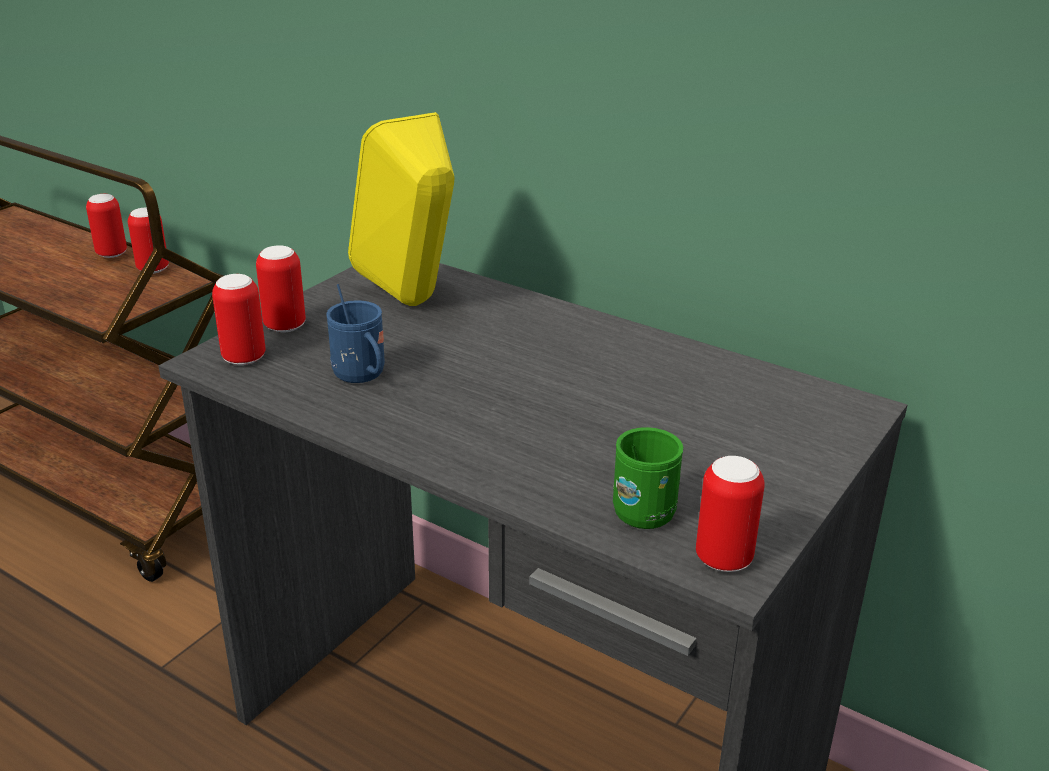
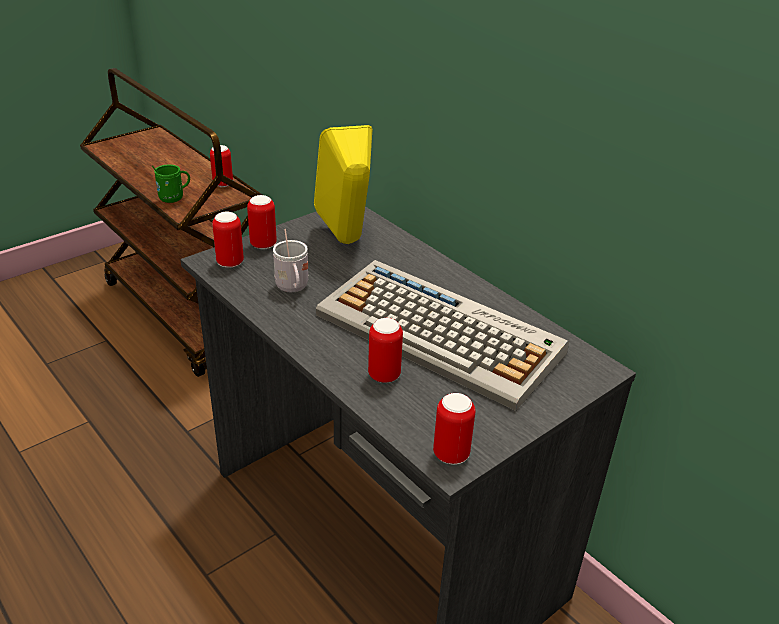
camera: 15 degrees right, 5 degrees up
(111, 254) = (203, 169): can -> can (384, 375)
(363, 378) = (293, 289): blue mug -> white mug
(617, 401) = (441, 334): none -> keyboard
(648, 509) = (422, 412): green mug -> green mug (175, 197)

